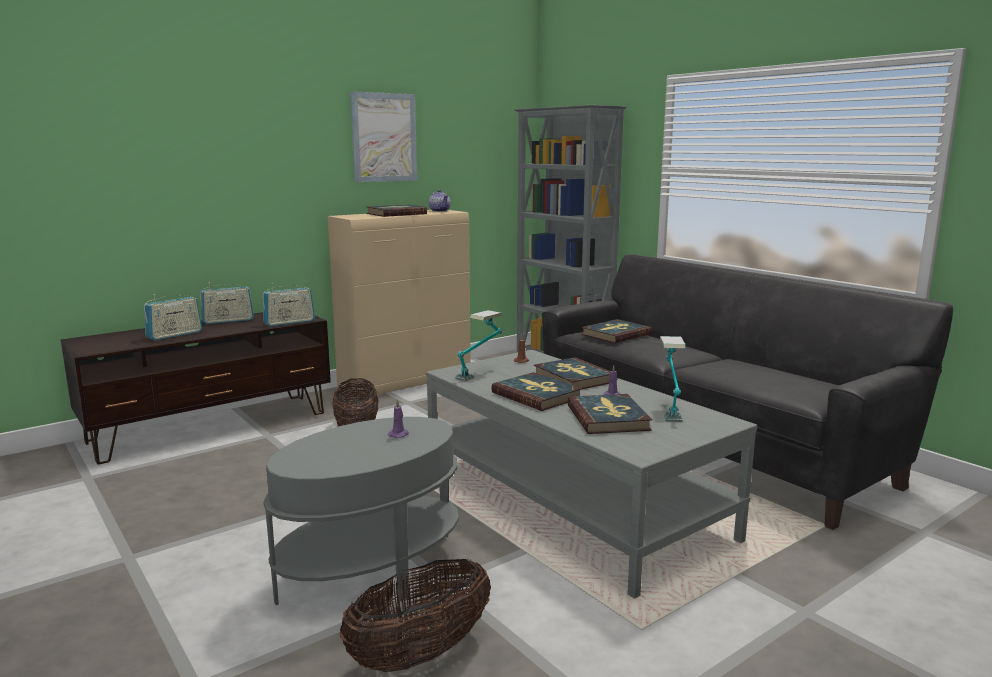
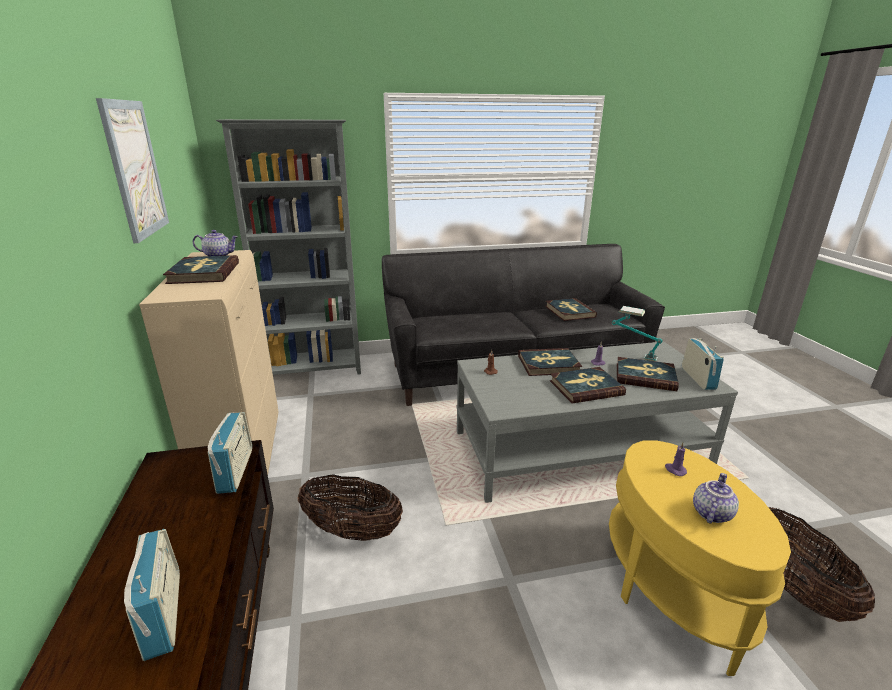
camera: 65 degrees left, 10 degrees up
(228, 321) = (141, 532): radio -> radio (698, 378)
(337, 448) = (710, 513): none -> teapot
(370, 571) = (671, 589): grey side table -> yellow side table
(480, 373) = (513, 396): table lamp -> none
(615, 334) = (452, 323): book -> book (569, 311)

